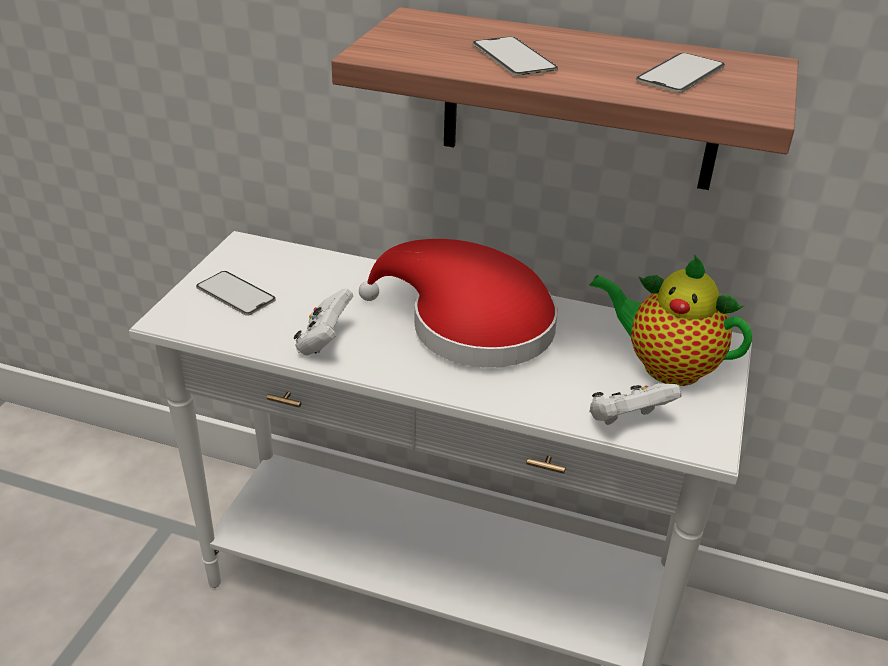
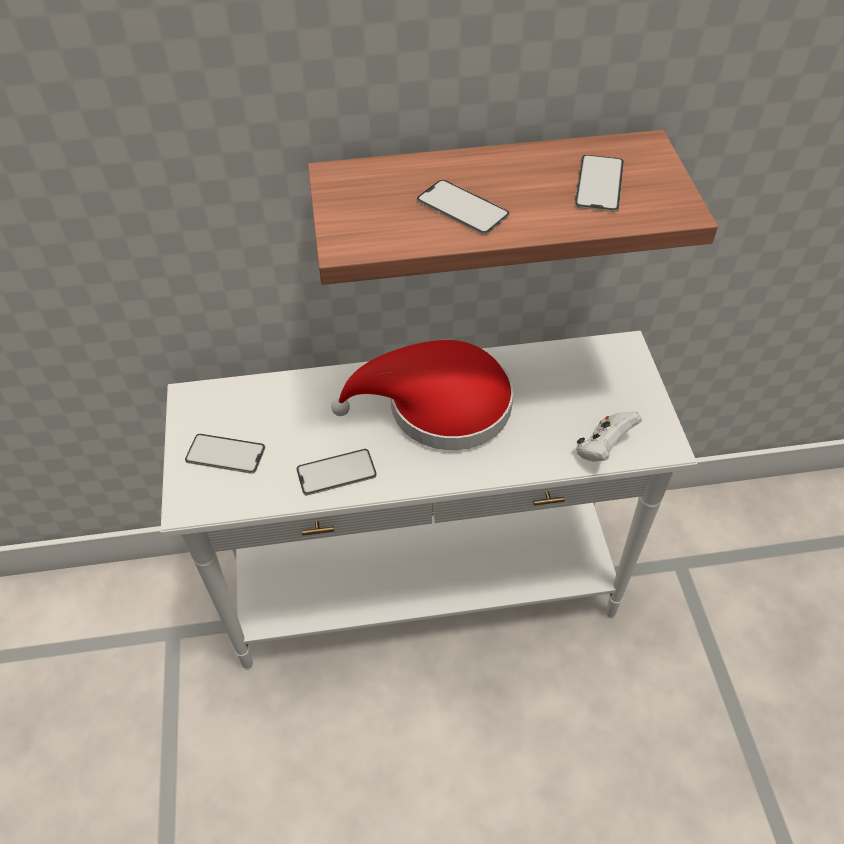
camera: 25 degrees left, 15 degrees up
(324, 341) = (336, 472): white game controller -> phone
(665, 366) = (599, 386): teapot -> none

